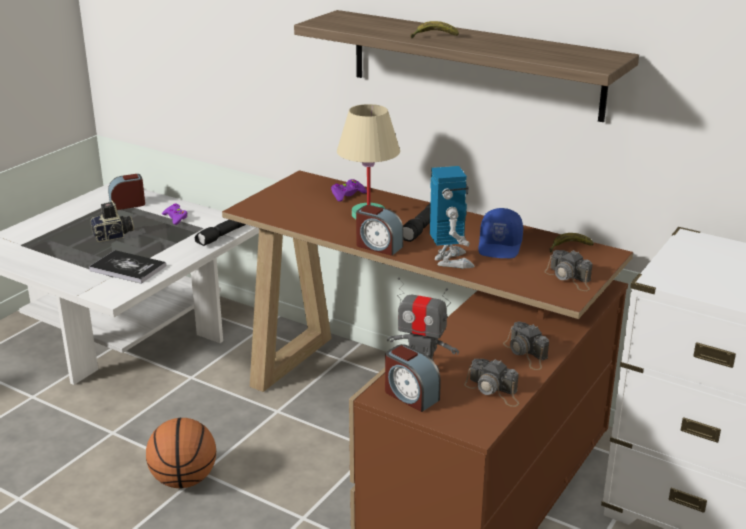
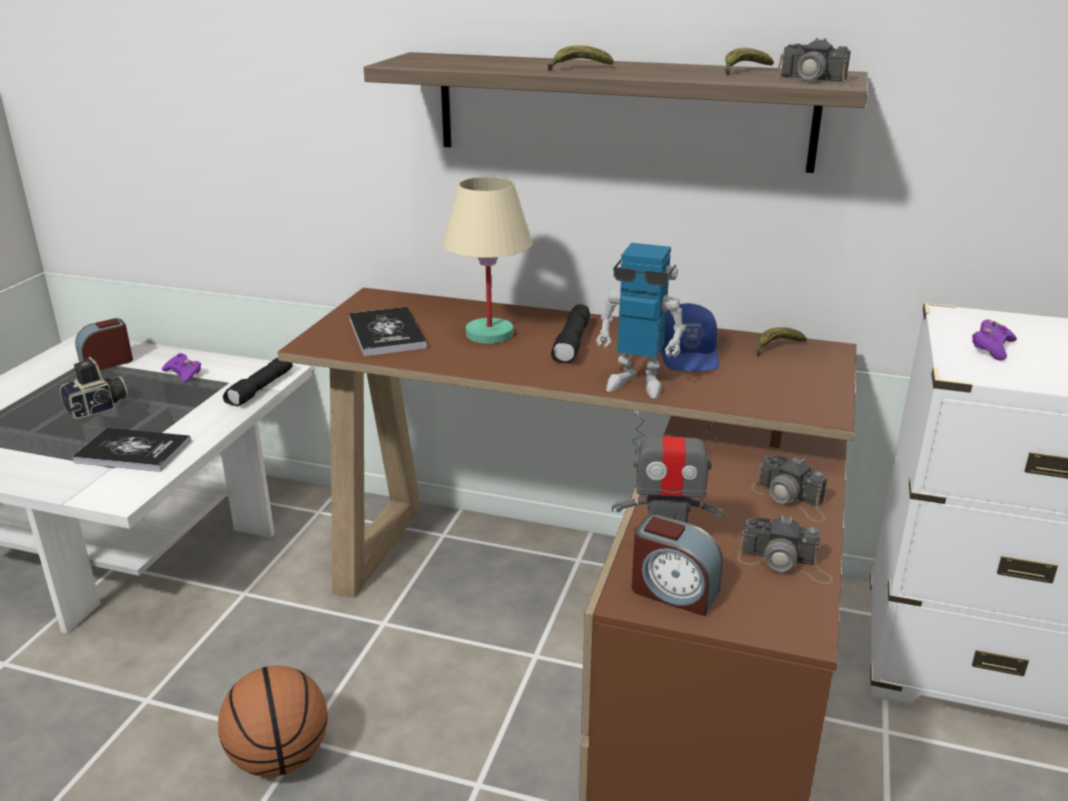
camera: 15 degrees left, 0 degrees up
(299, 206) = (386, 333): none -> book
(347, 195) = (446, 312): purple game controller -> purple game controller (991, 347)
(378, 246) = (528, 374): alarm clock -> none
(450, 261) = (637, 382): toy robot -> toy robot turned 135 degrees clockwise
(546, 48) = (743, 71): none -> banana
(569, 278) = (807, 387): camera -> camera (816, 80)

